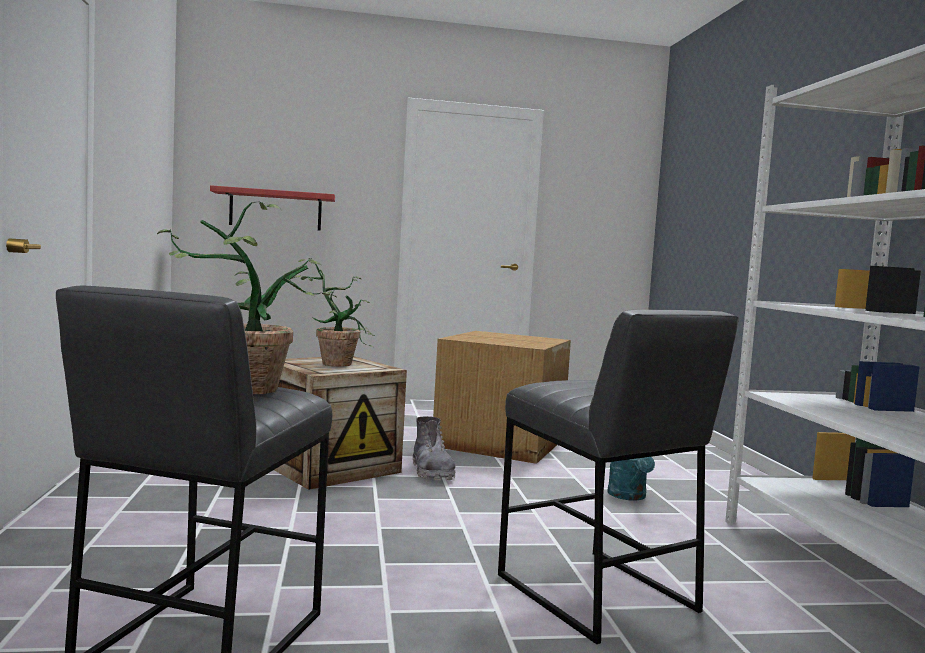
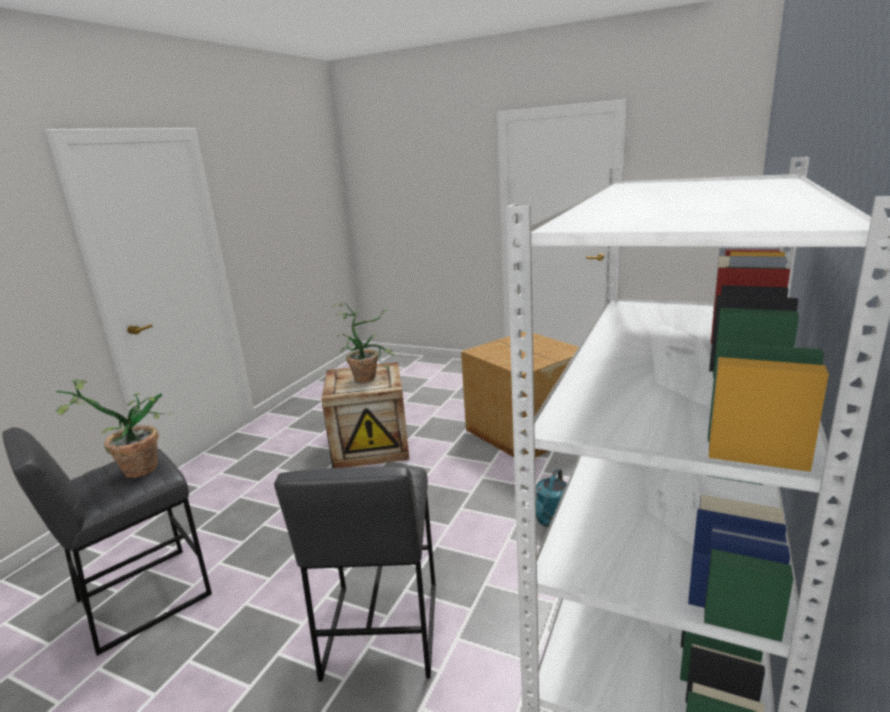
camera: 35 degrees right, 15 degrees up
(275, 210) = (410, 221): red shelf -> none
(432, 472) = (431, 462): grey boot -> none

